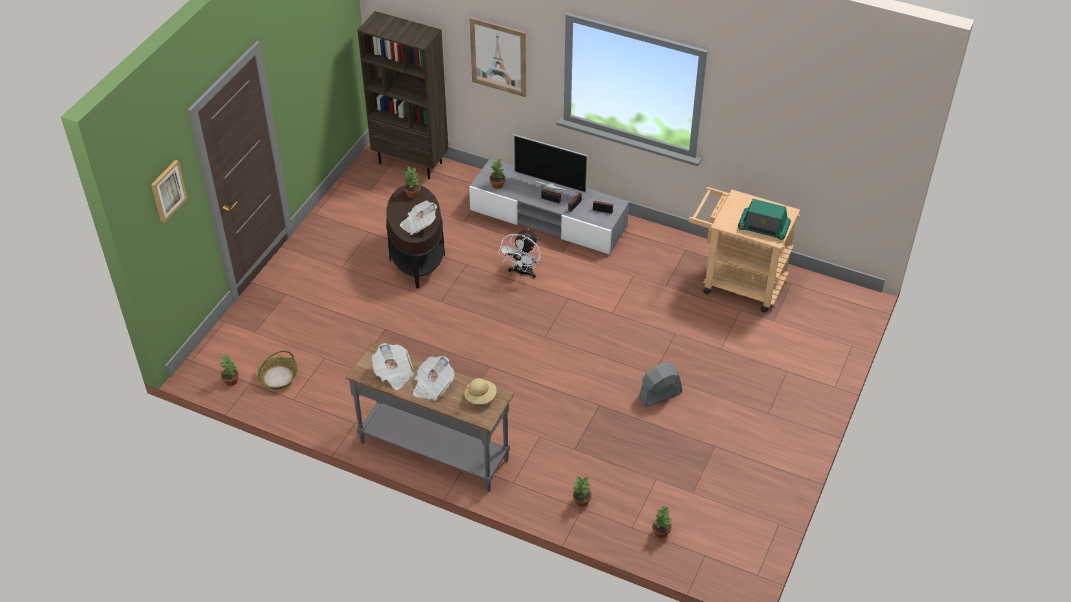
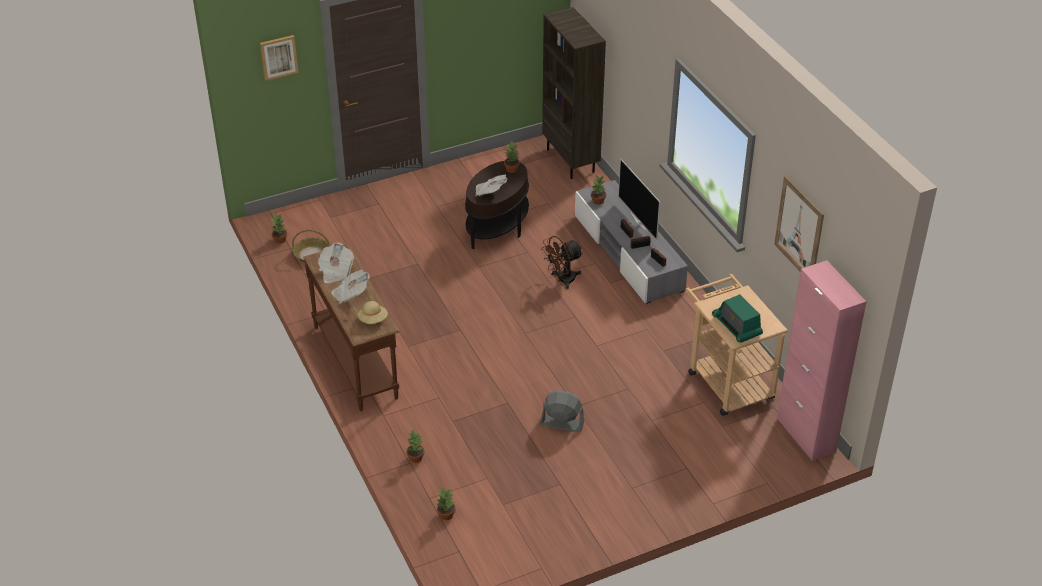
camera: 40 degrees right, 5 degrees down
(434, 450) = (356, 361): grey console table -> brown console table
(498, 57) = (637, 84): picture -> picture (799, 229)
(522, 272) = (562, 280): white fan -> brown fan
(835, 291) = (806, 435): none -> pink cabinet

